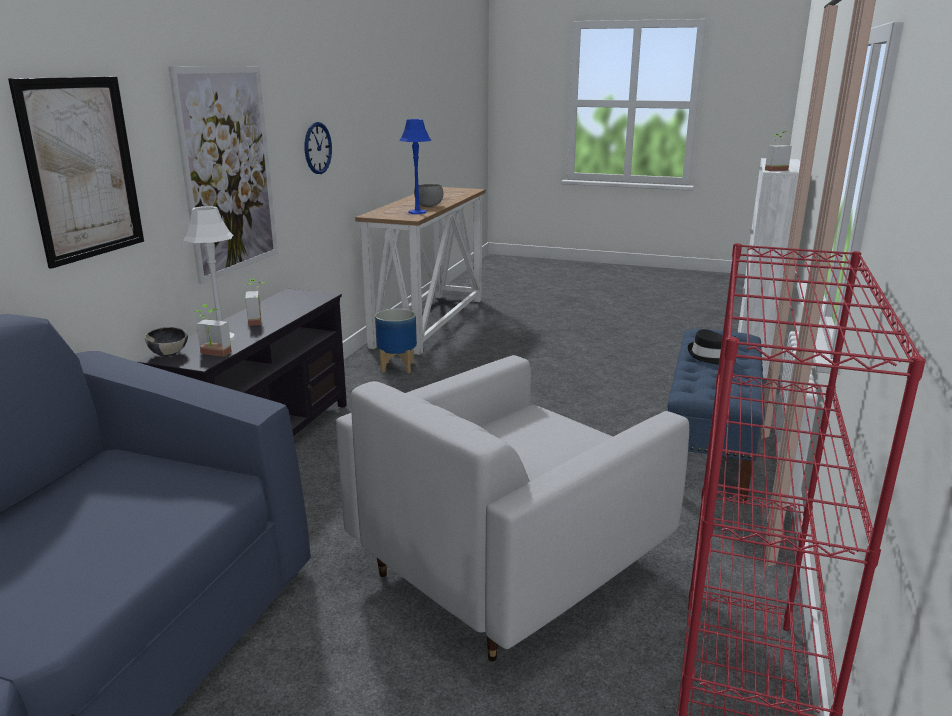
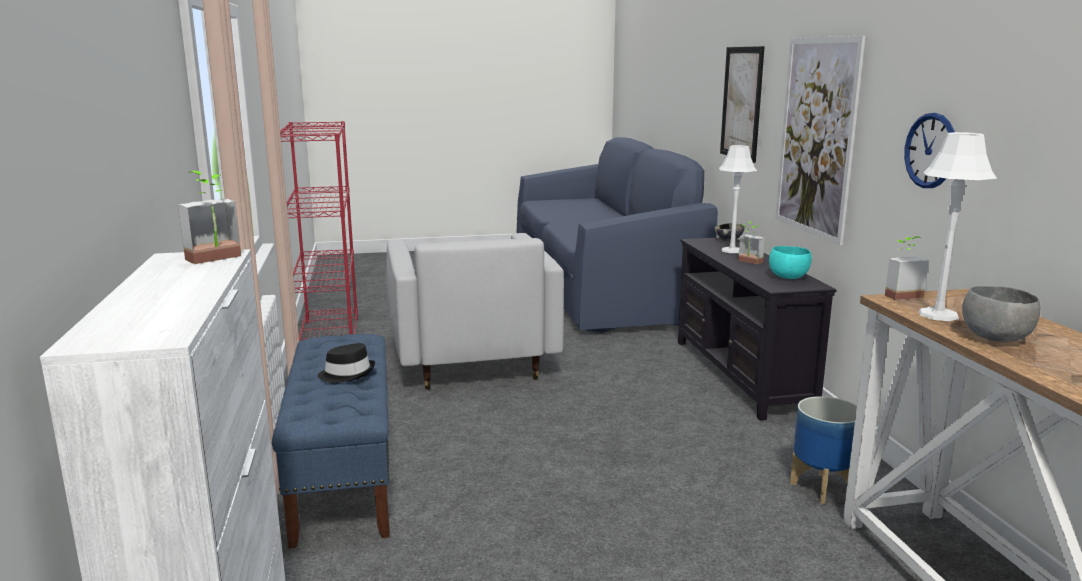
camera: 150 degrees right, 5 degrees down
(212, 354) = (703, 244): potted plant -> potted plant (899, 294)
(285, 301) = (788, 277): none -> turquoise bowl
(417, 212) = (938, 315): blue table lamp -> white table lamp
(509, 567) = (471, 359): white armchair -> white armchair turned 150 degrees clockwise

